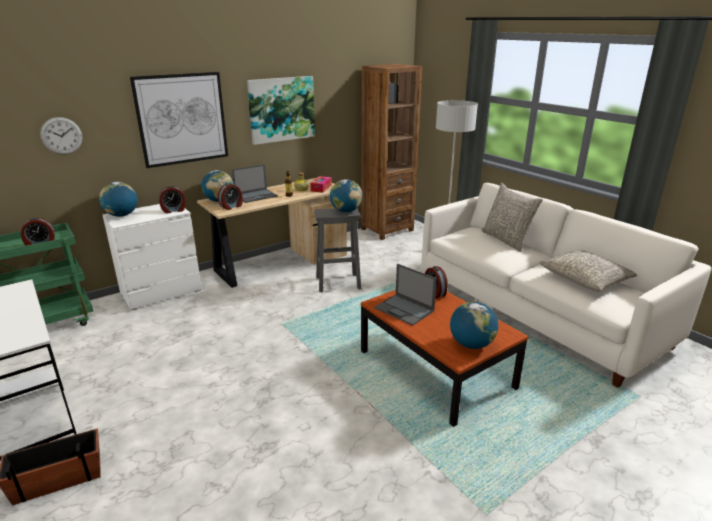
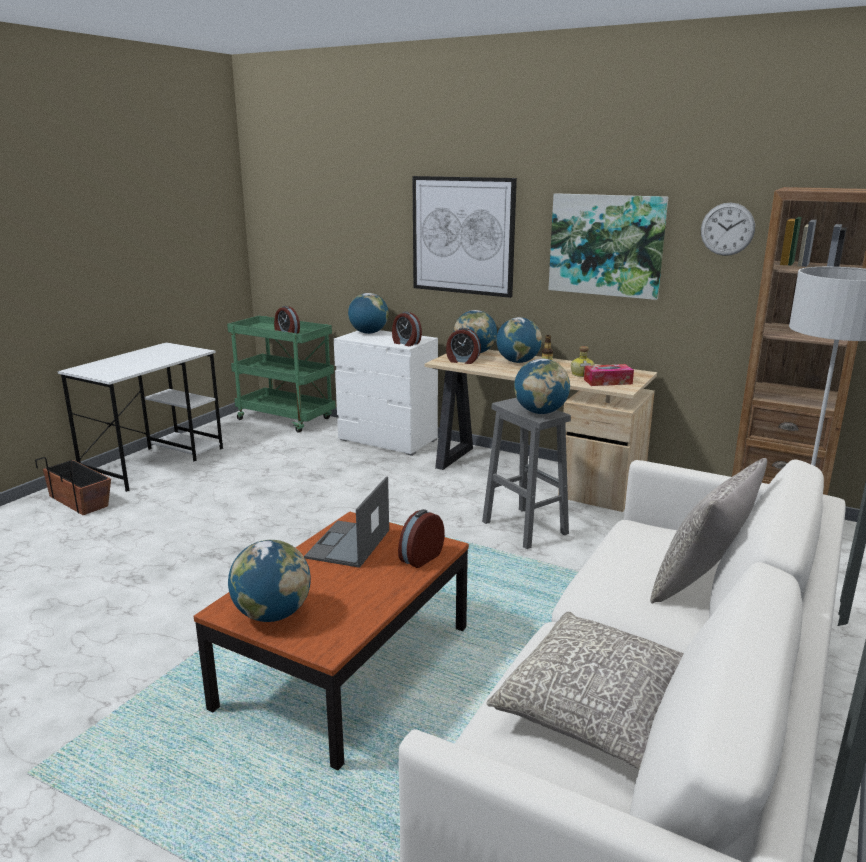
camera: 65 degrees right, 5 degrees down
(61, 136) = (346, 233): wall clock -> wall clock (727, 229)
(256, 196) = (518, 362): laptop -> globe

